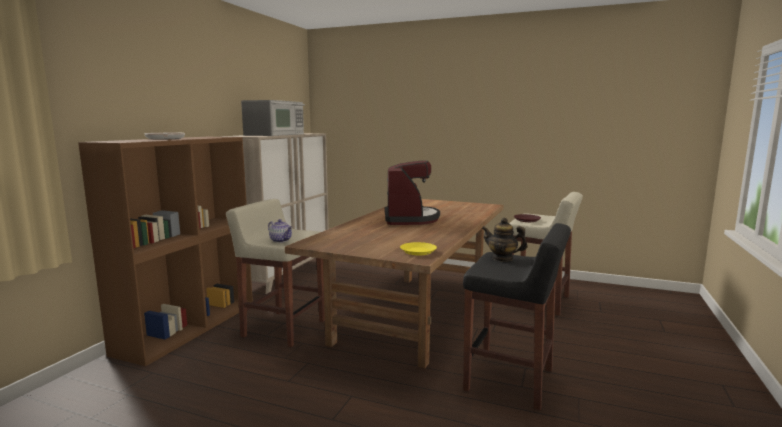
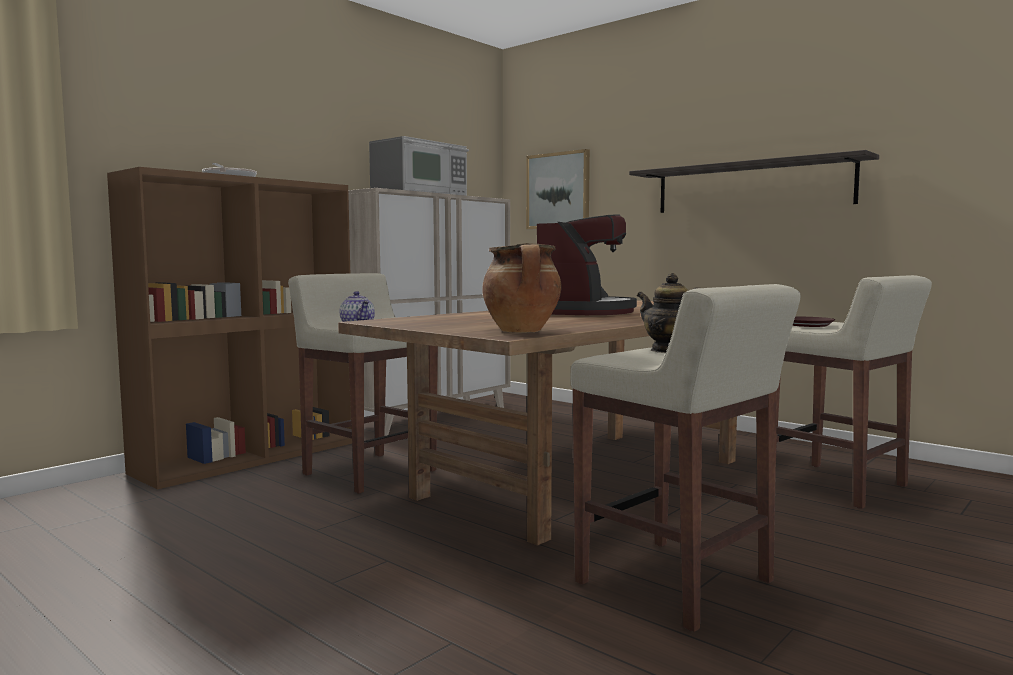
camera: 20 degrees right, 5 degrees down
(351, 125) = (558, 191): none -> picture
(418, 251) = (523, 331): yellow plate -> cooking pot
(474, 132) = (751, 187): none -> shelf
(511, 380) = (677, 583): black stool -> beige stool

